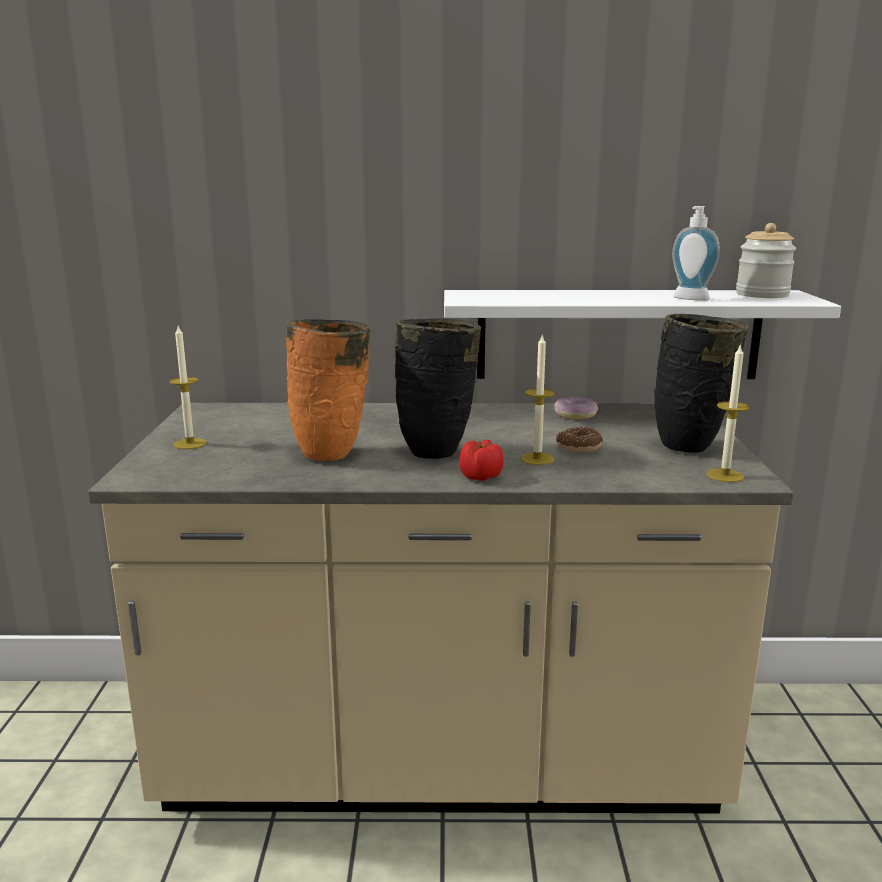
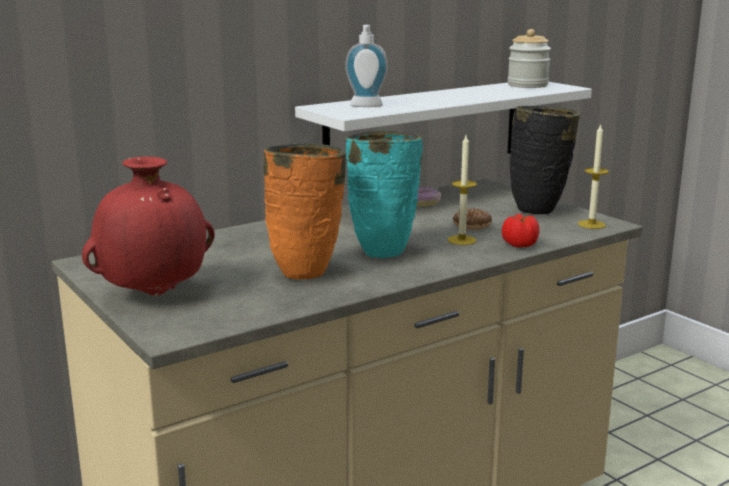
camera: 35 degrees left, 0 degrees up
(190, 444) = (155, 294): candle -> red vase
(438, 452) = (384, 251): black vase -> turquoise vase
(480, 476) = (450, 261): tomato -> tomato (519, 244)
(689, 299) = (495, 94): soap dispenser -> soap dispenser (366, 106)

